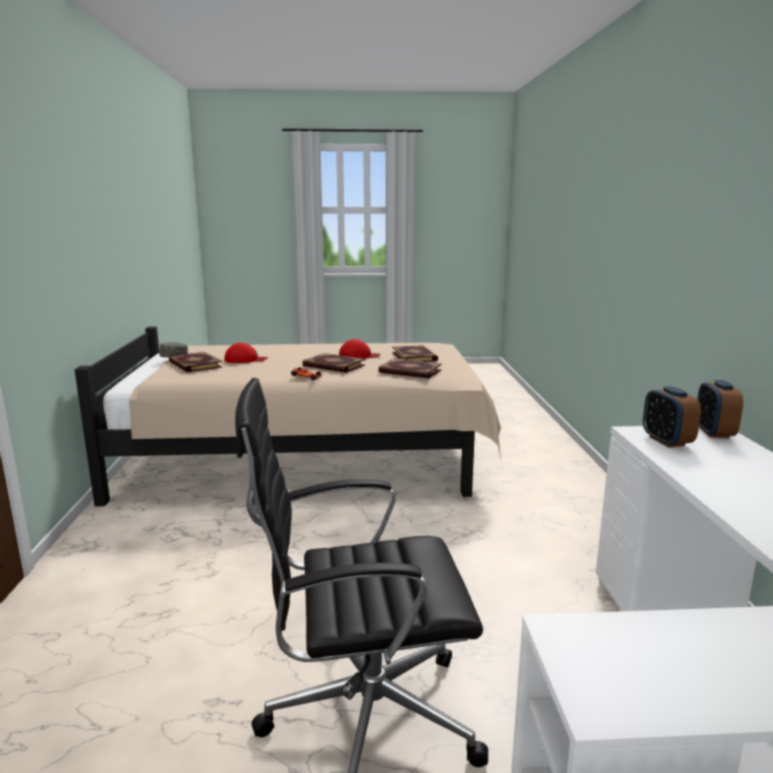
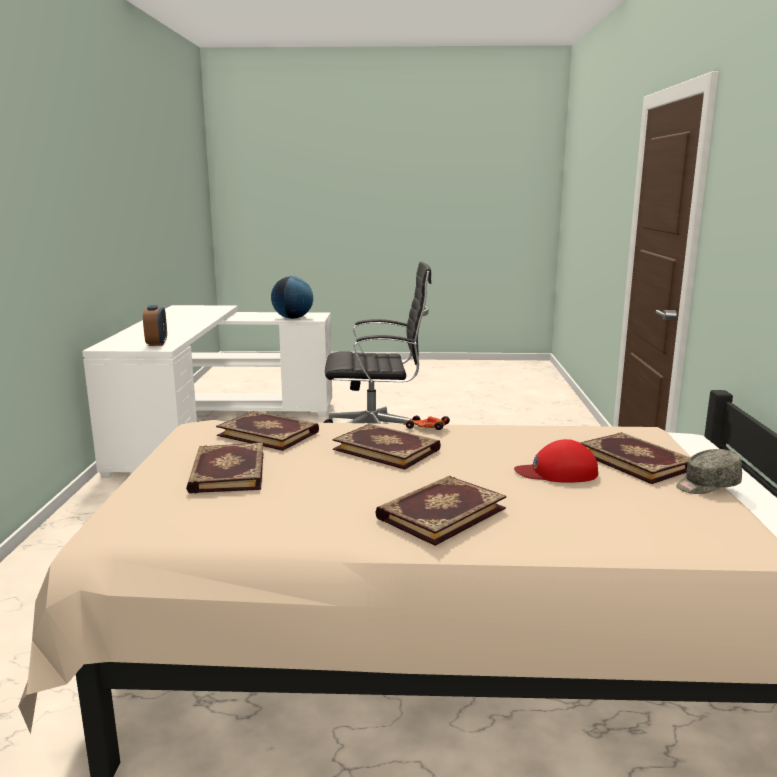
camera: 175 degrees left, 0 degrees up
(311, 348) = (440, 512): none -> book
(358, 356) = (336, 477): red cap -> none
(639, 639) = (293, 318): none -> globe
(714, 432) = (109, 346): alarm clock -> none

